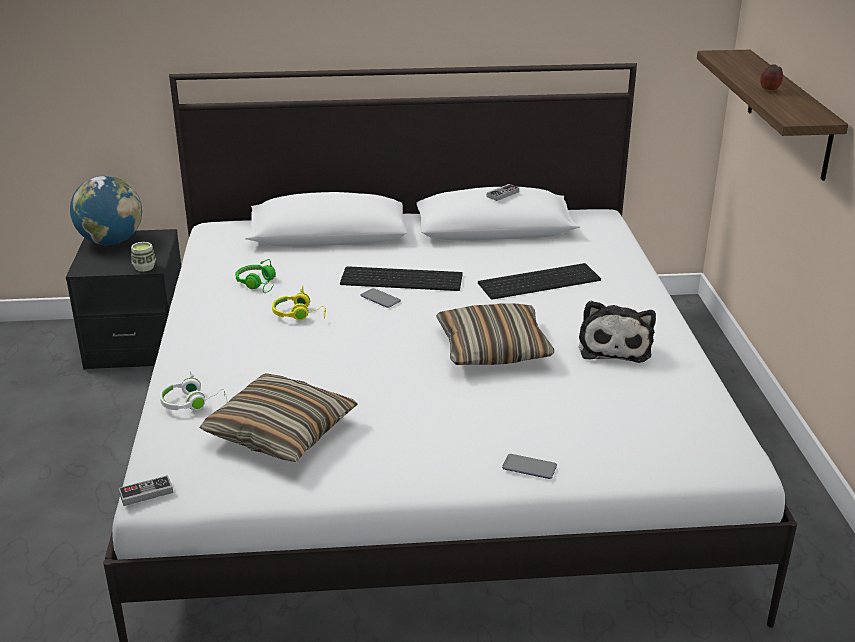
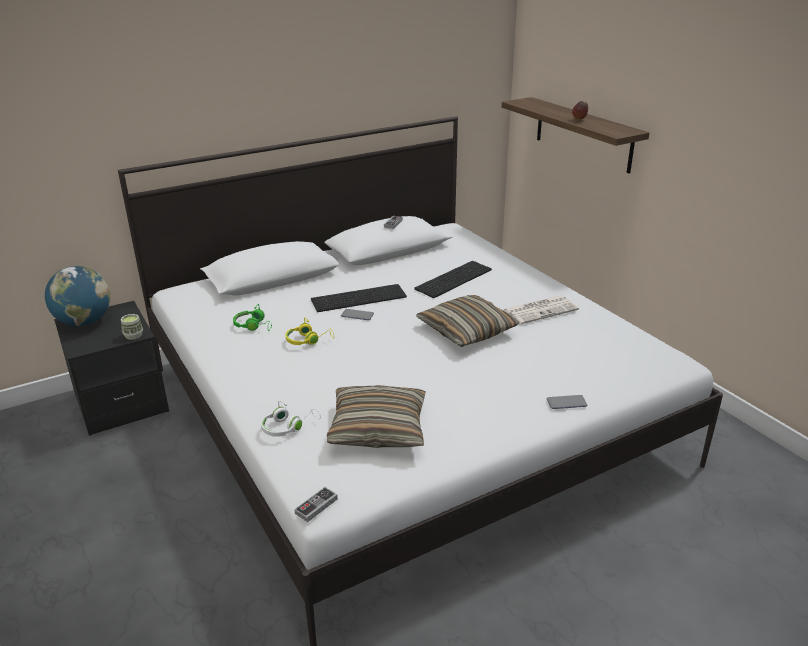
camera: 25 degrees left, 0 degrees up
(614, 346) = (541, 310): plush toy -> newspaper

